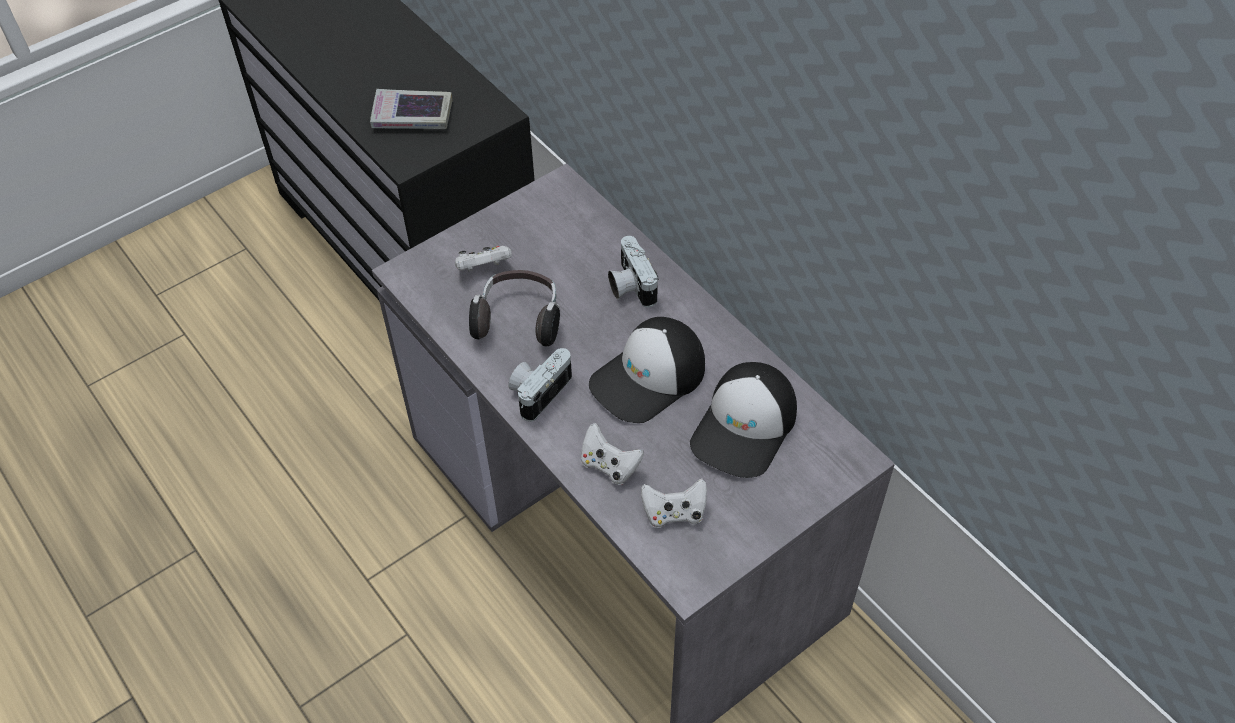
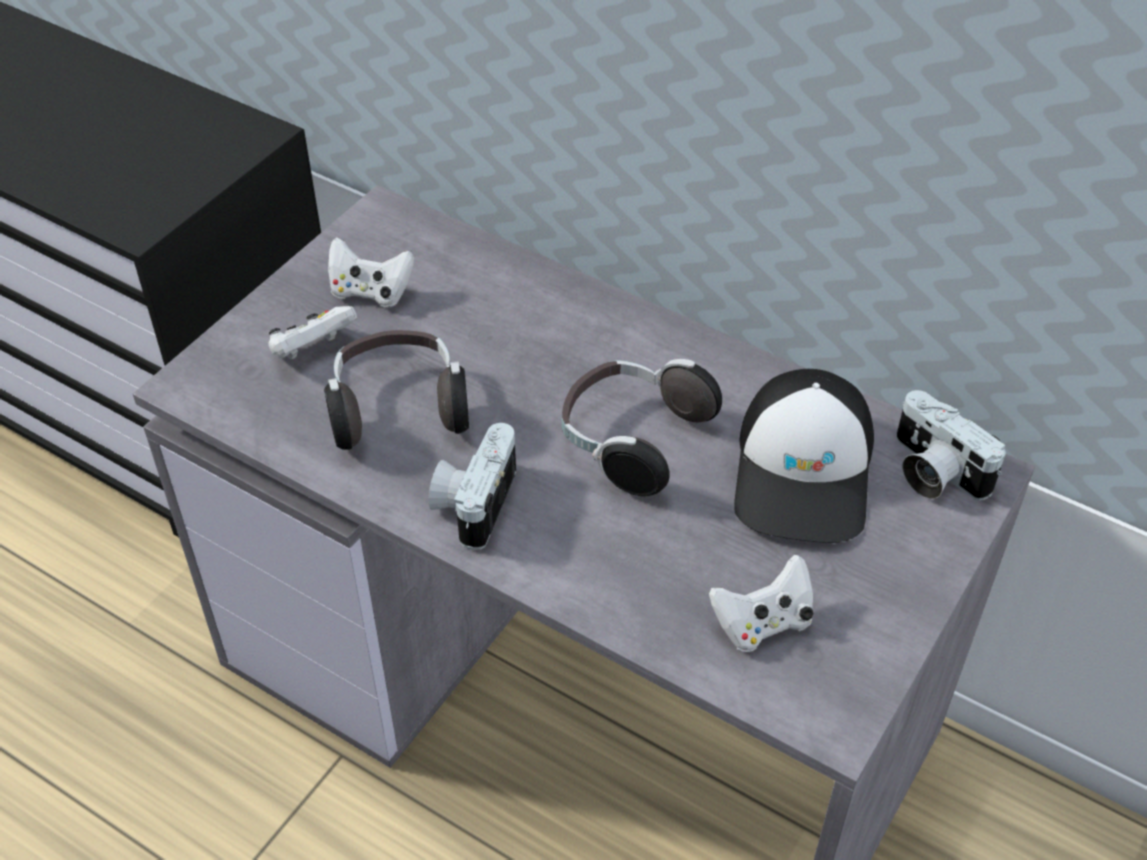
camera: 20 degrees left, 5 degrees down
(412, 116) = (123, 161): book -> none
(609, 465) = (632, 581): white game controller -> white game controller (371, 292)
(629, 285) = (544, 322): camera -> camera (932, 472)
(649, 378) = (632, 440): cap -> headphones

